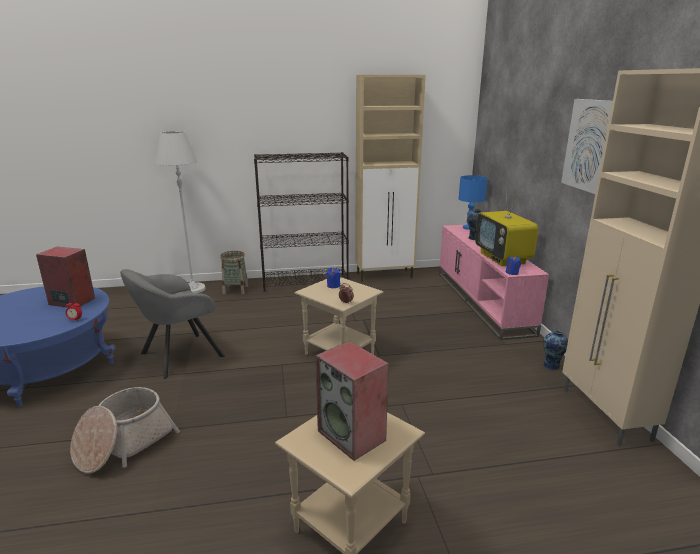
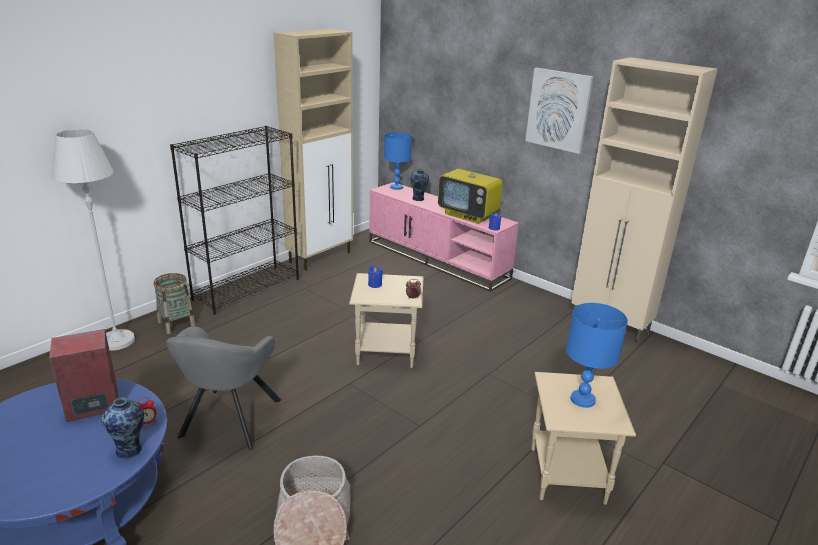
camera: 40 degrees left, 5 degrees up
(352, 436) = (583, 399): speaker -> blue table lamp
(552, 366) = (545, 300): vase -> vase (130, 450)

